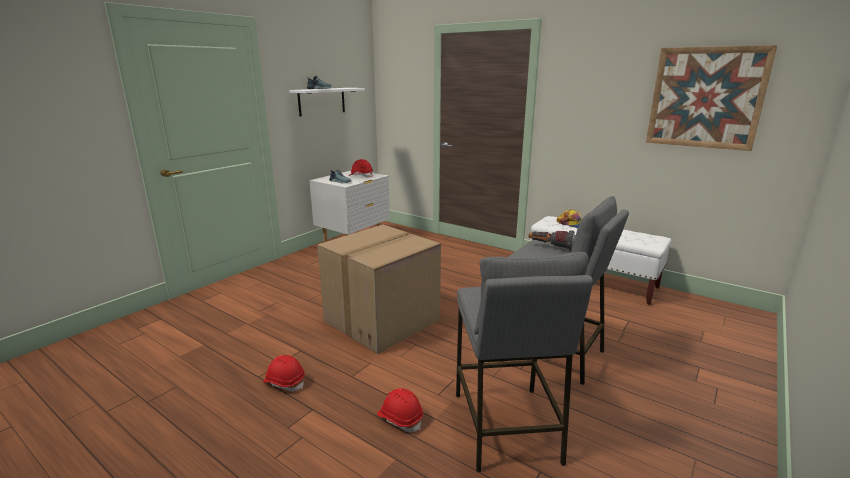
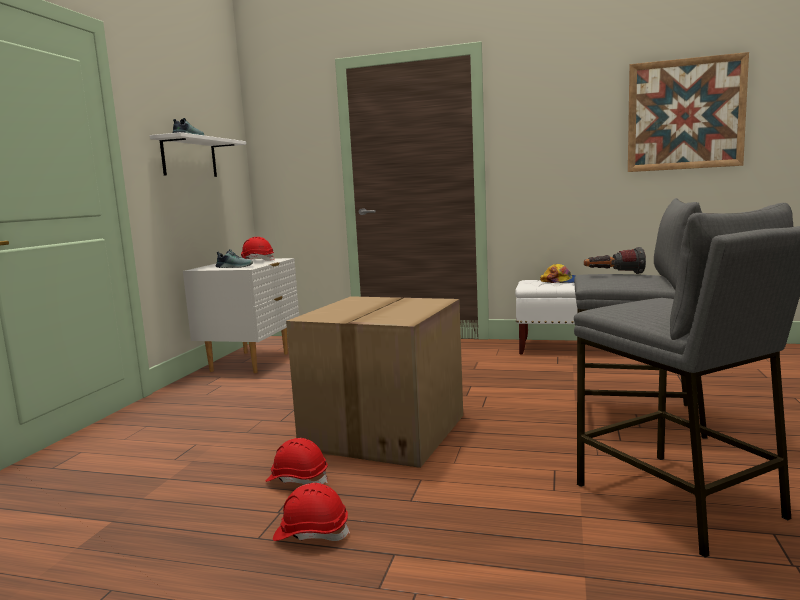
camera: 20 degrees left, 10 degrees down
(400, 418) = (536, 529): red hard hat -> red hard hat (297, 480)

